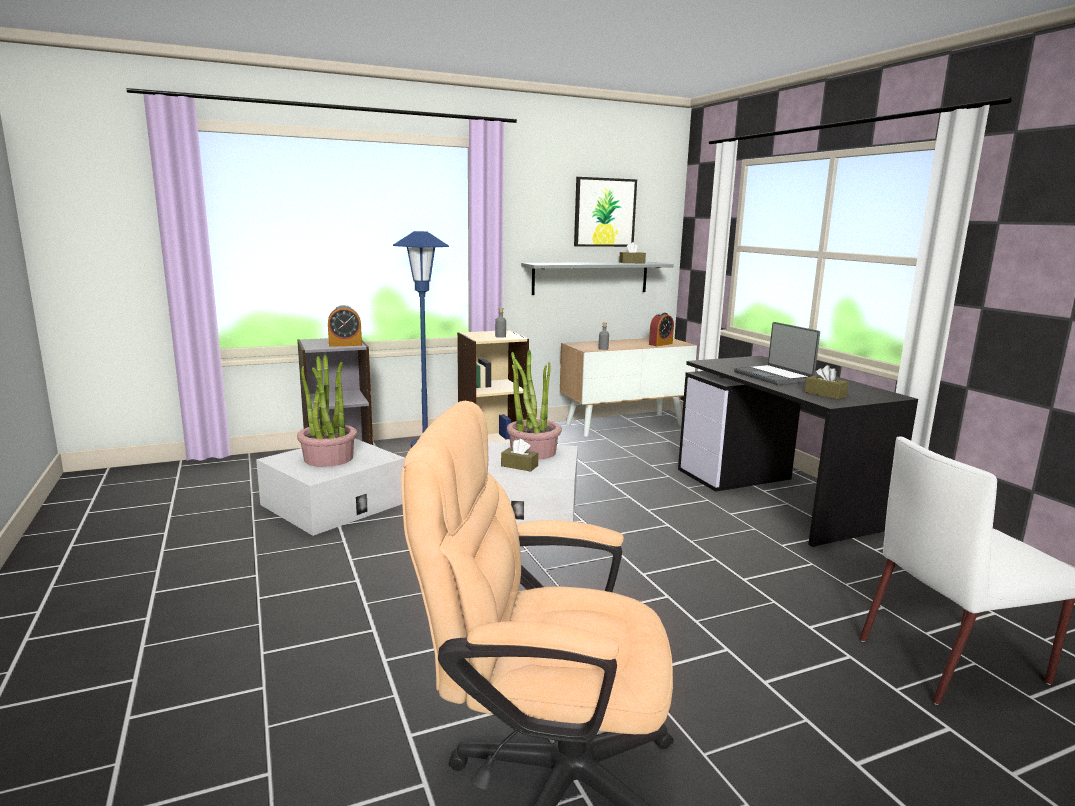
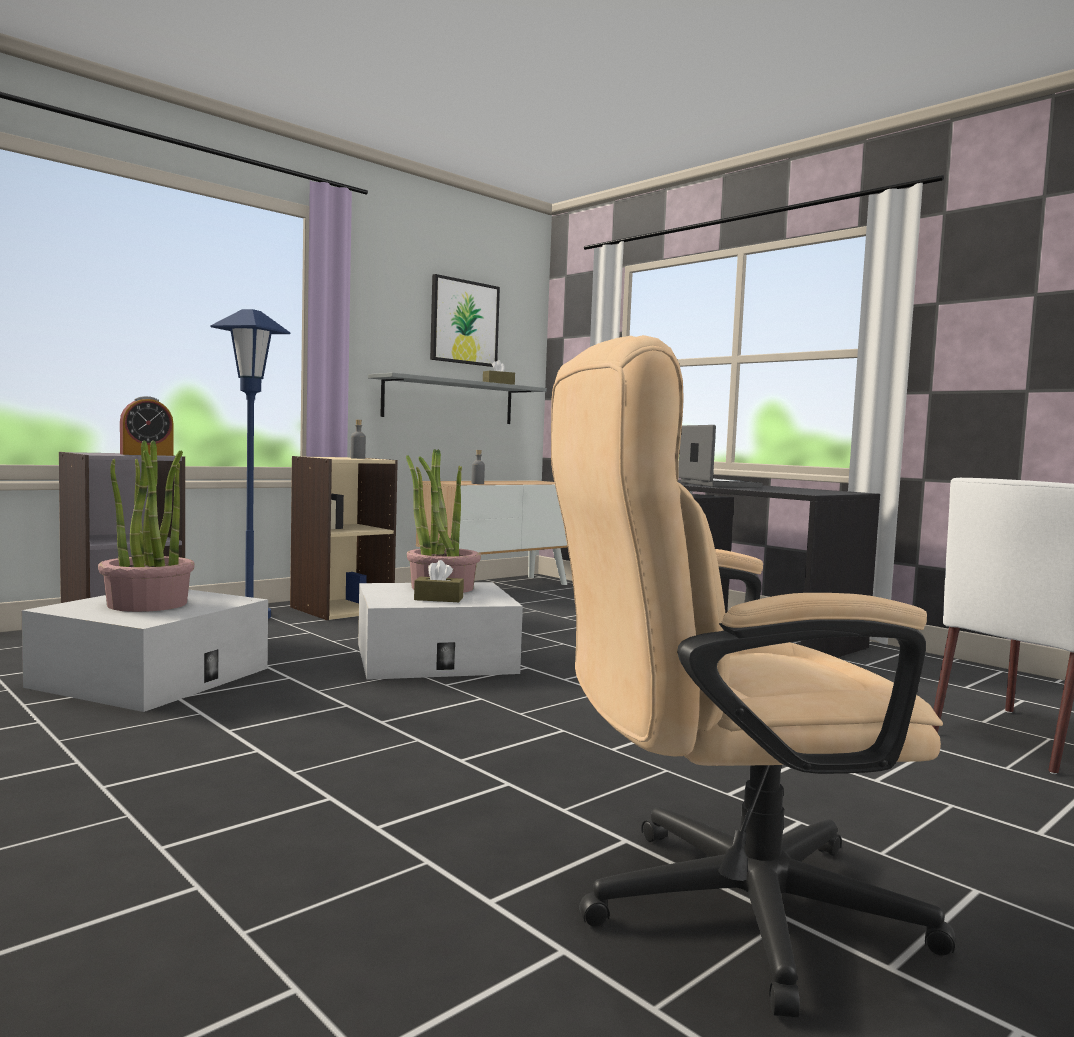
camera: 20 degrees left, 10 degrees down
(660, 344) = (538, 482): alarm clock -> none
(774, 376) = (717, 485): laptop -> laptop turned 150 degrees counterclockwise
(825, 394) = (791, 491): brown tissue box -> none

